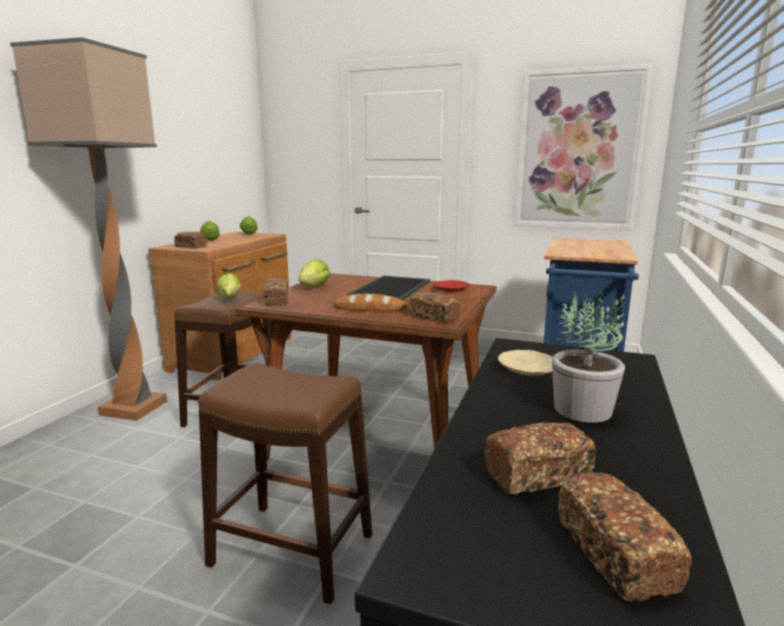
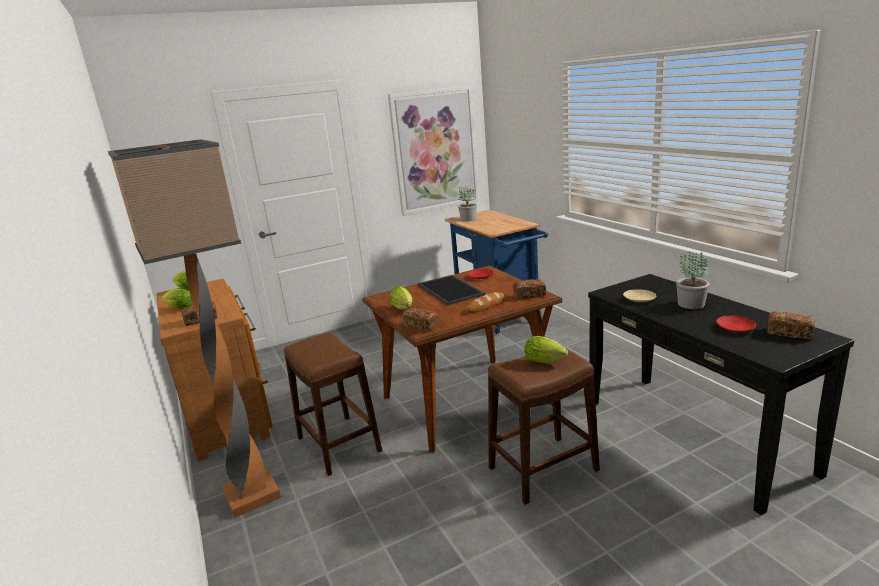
camera: 45 degrees left, 5 degrees up
(229, 299) = (327, 347): lettuce -> lettuce (546, 361)
(537, 475) = (735, 328): bread -> red plate
(573, 242) = (468, 219): none -> potted plant

